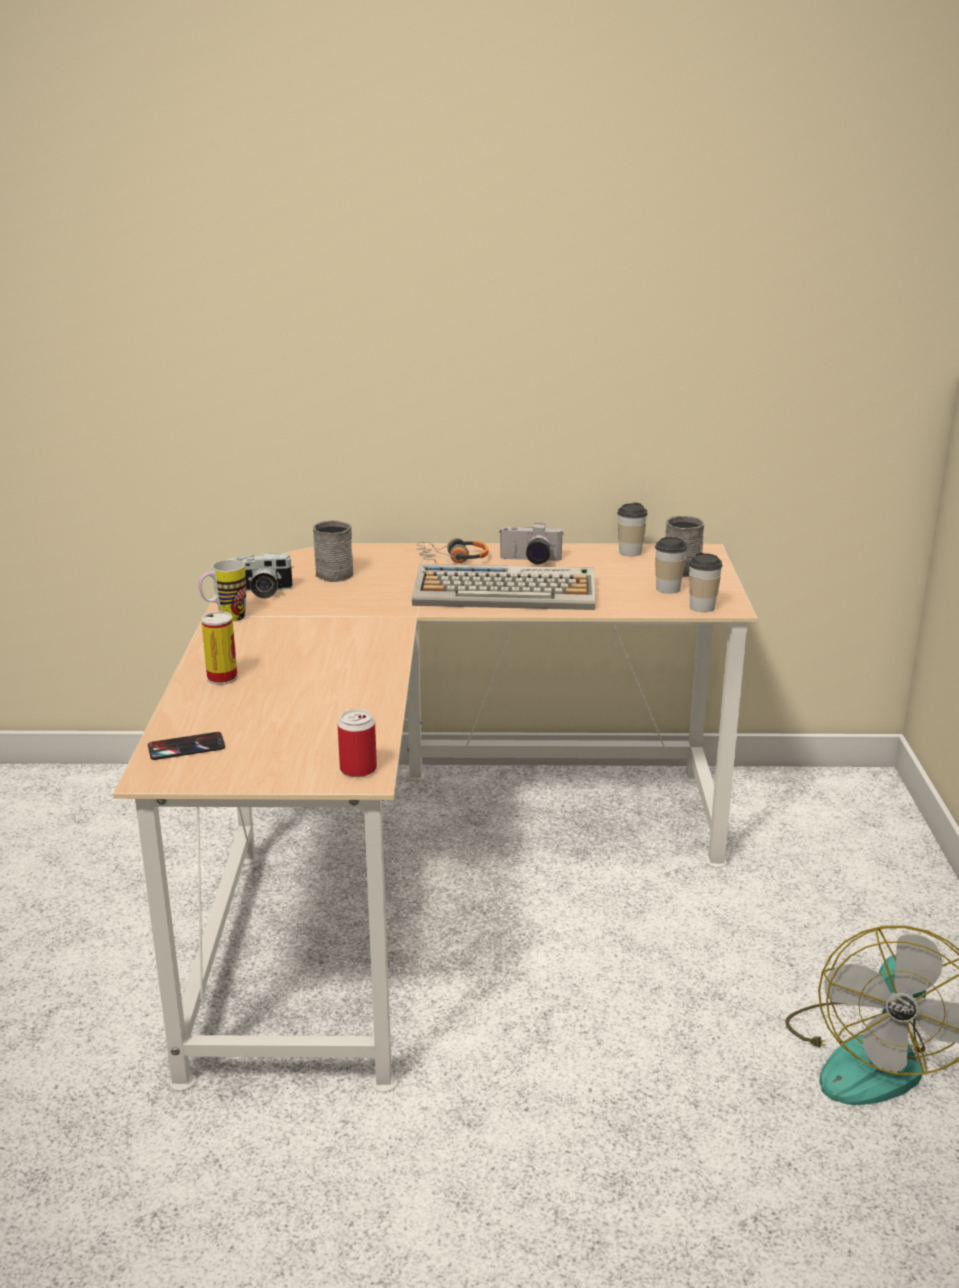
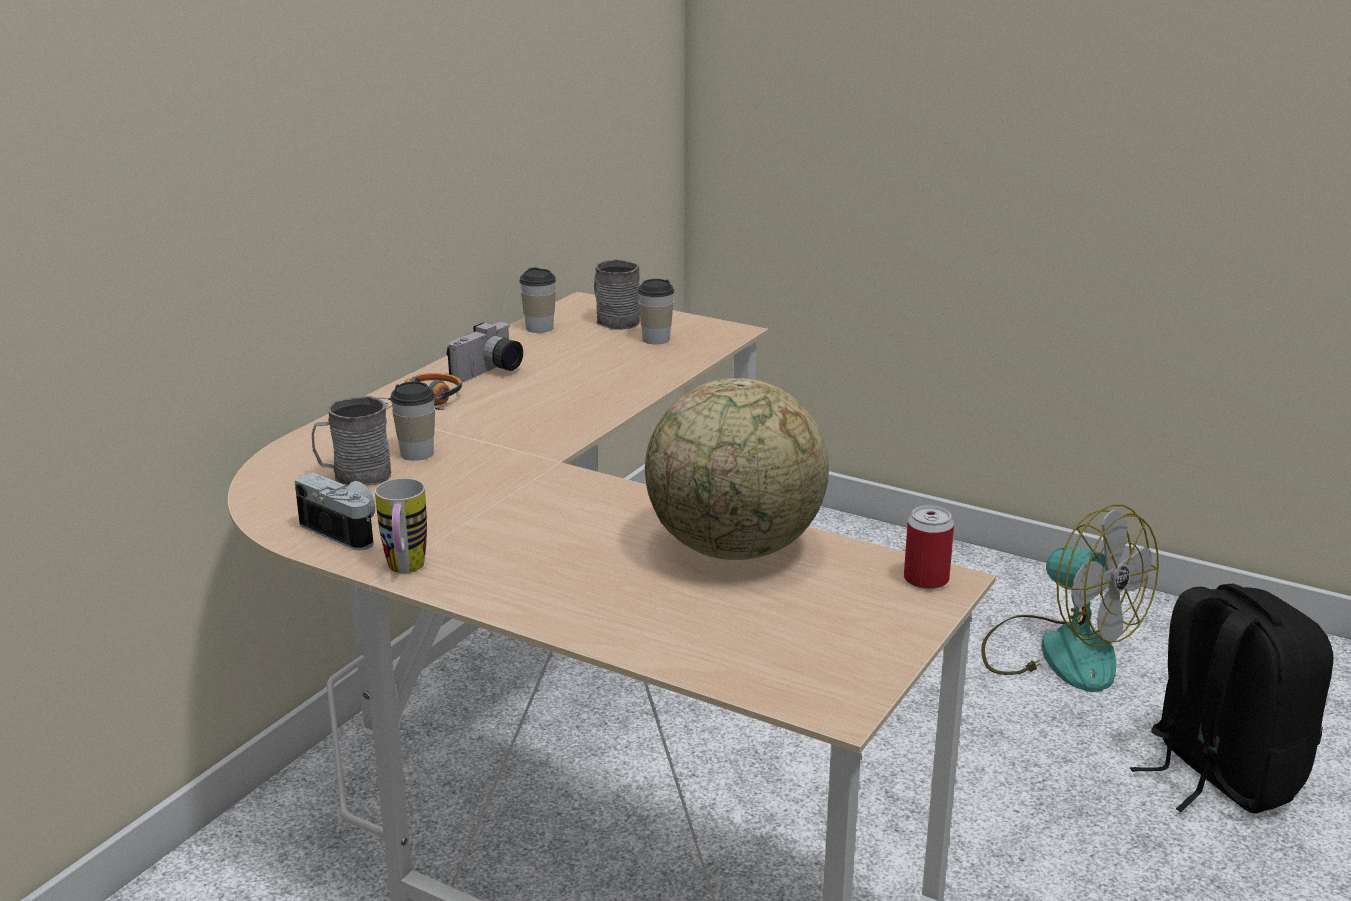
camera: 60 degrees left, 0 degrees up
(186, 747) = (776, 670): phone -> none
(222, 678) = (596, 609): can -> none
(260, 592) = (346, 530): camera -> camera turned 75 degrees counterclockwise
(340, 697) = (735, 550): none -> globe
(506, 591) = (558, 403): keyboard -> none
(702, 607) = (718, 339): cup -> cup (417, 453)
(776, 1216) = (1219, 774): none -> black backpack

